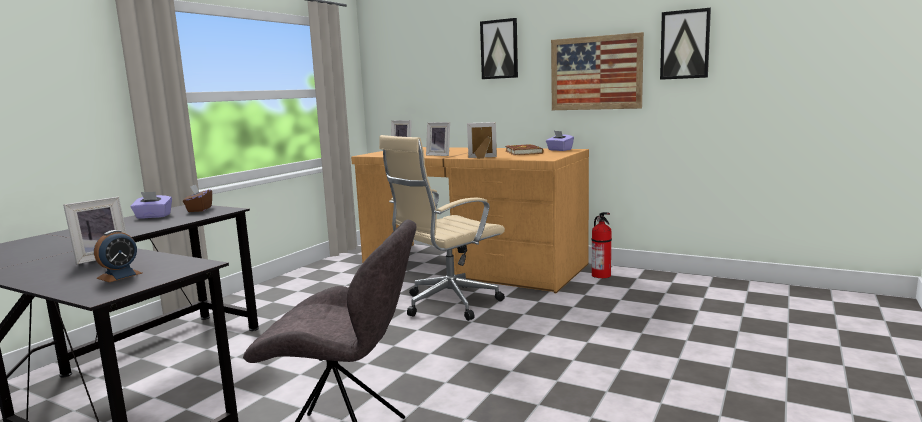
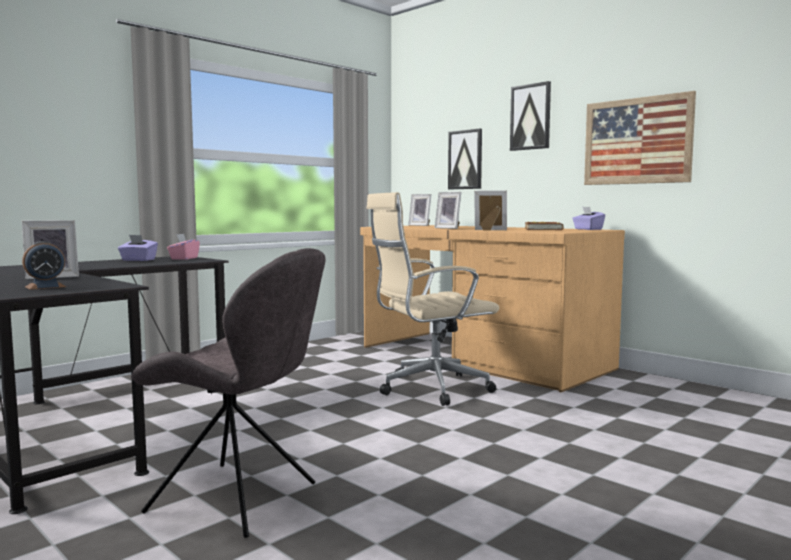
camera: 15 degrees right, 5 degrees down
(199, 209) = (184, 258): brown tissue box -> pink tissue box
(601, 275) = (628, 381): fire extinguisher -> none
(685, 44) = (747, 104): picture -> picture (465, 159)

